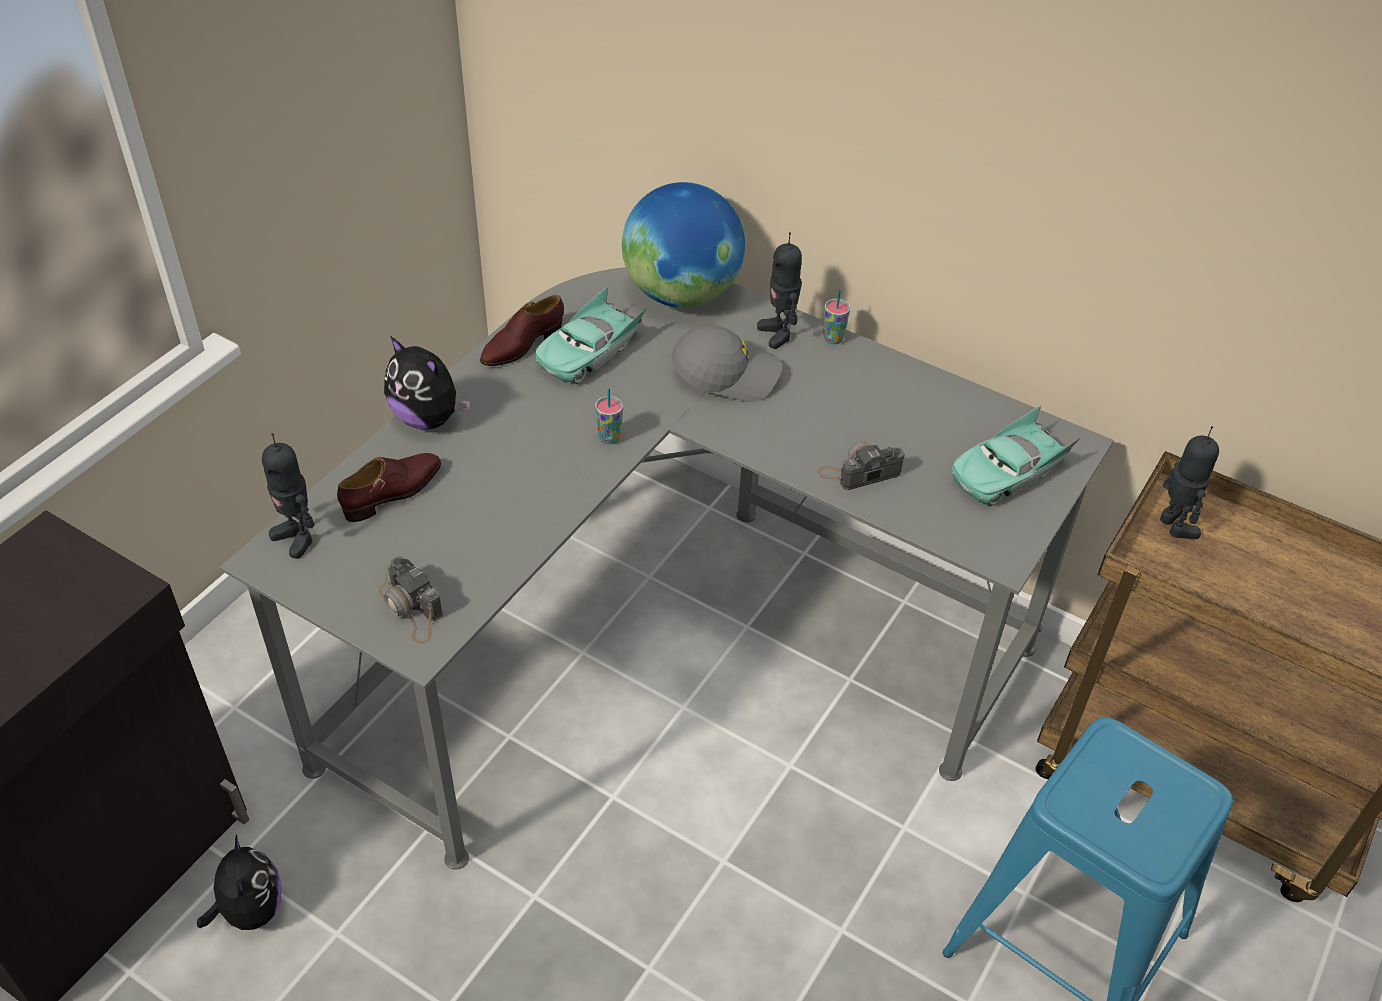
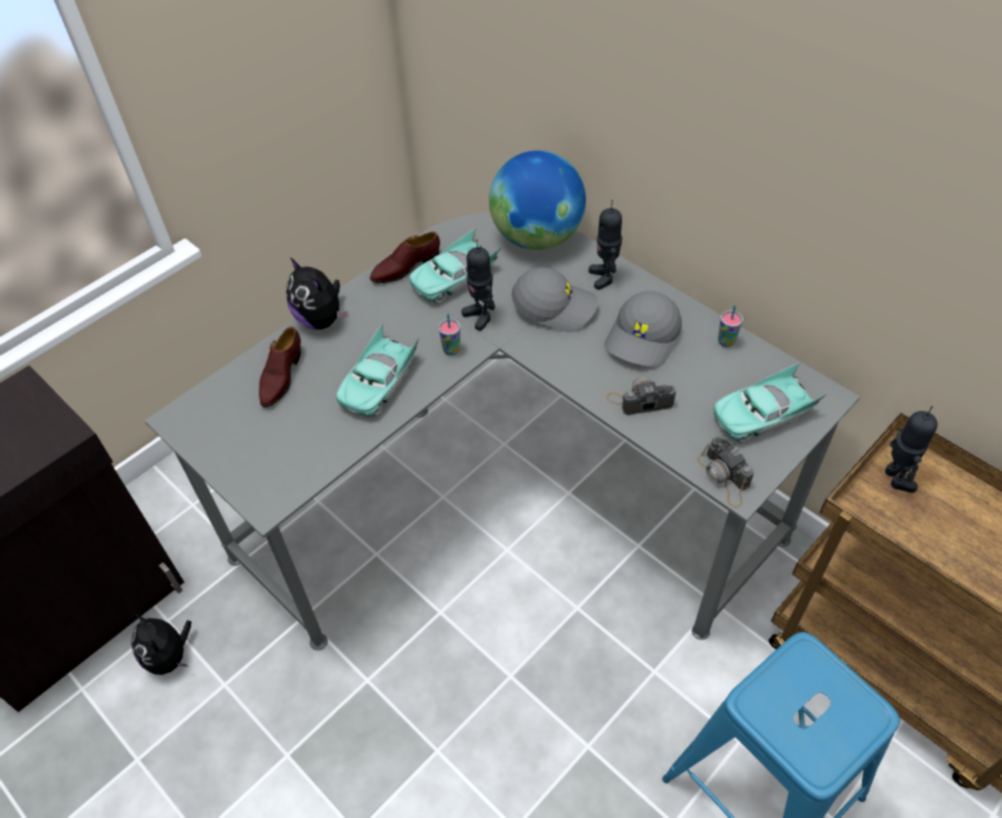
camera: 15 degrees right, 5 degrees up
(250, 909) = (170, 656): plush toy -> plush toy turned 150 degrees clockwise
(297, 538) = (203, 404): toy robot -> toy robot (480, 316)
(393, 492) = (281, 376): brown shoe -> brown shoe turned 135 degrees clockwise
(411, 608) = (269, 471): camera -> camera (724, 477)
(527, 486) = (379, 383): none -> turquoise toy car
(833, 339) = (647, 285): cup -> cup (726, 342)
(845, 401) = (644, 339): none -> grey cap

